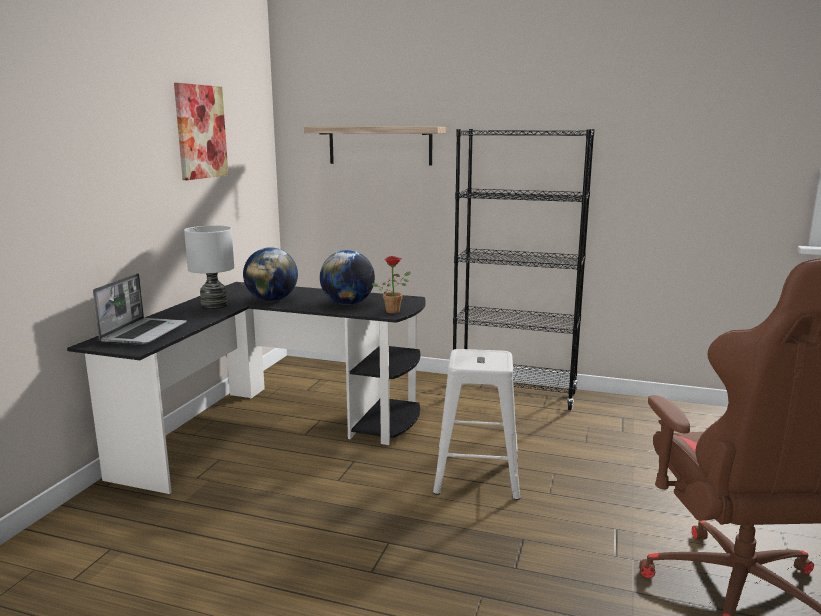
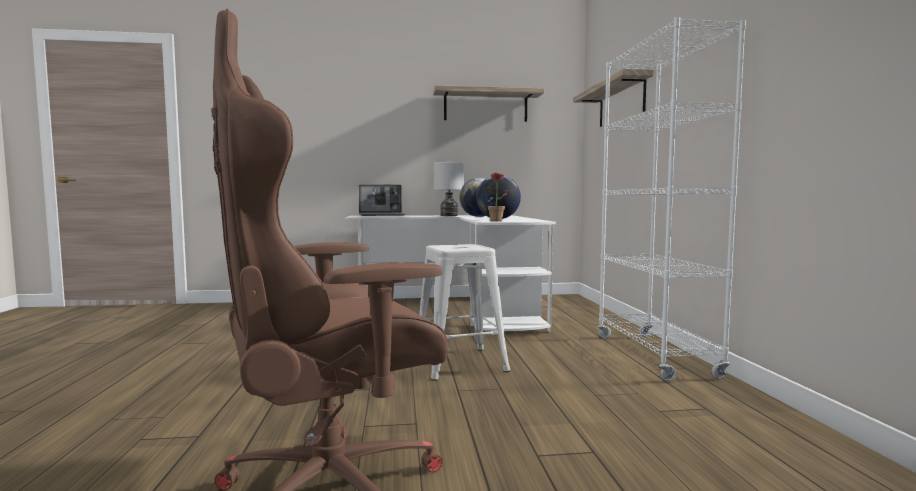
camera: 65 degrees right, 10 degrees down
(200, 132) = (485, 106): picture -> shelf
(272, 426) = (462, 309): black desk -> white desk
(514, 394) = (655, 356): black bookcase -> white bookcase

